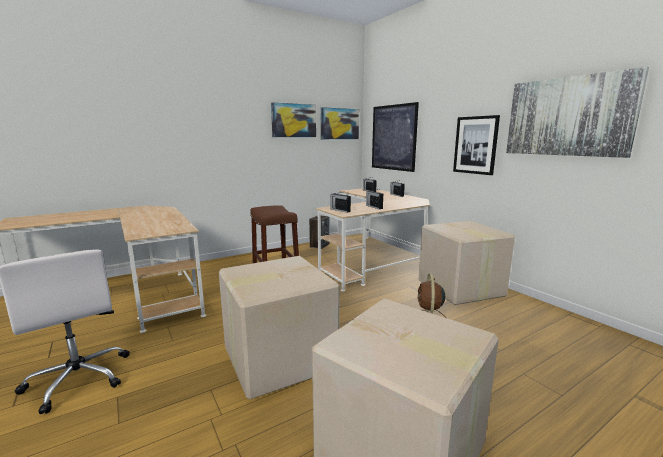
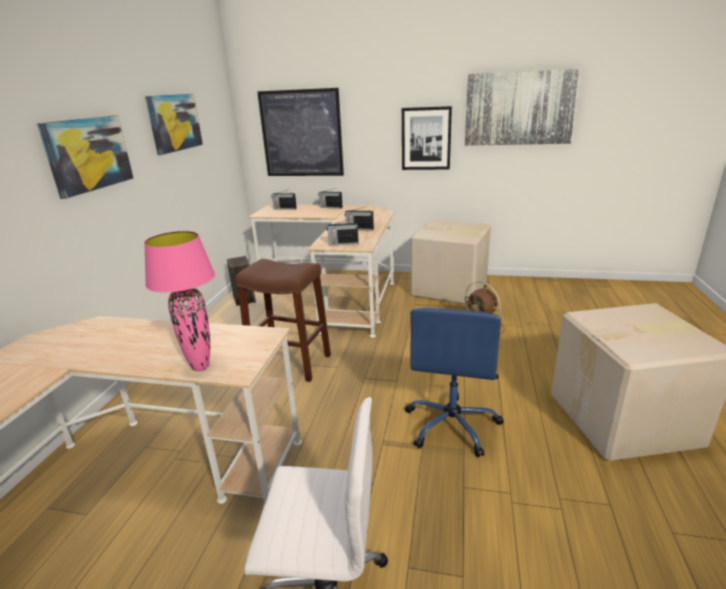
camera: 45 degrees left, 10 degrees up
(137, 229) = (201, 366): none -> pink table lamp
(277, 358) = (452, 424): cardboard box -> blue office chair
(339, 124) = (217, 119): picture -> picture (88, 154)

